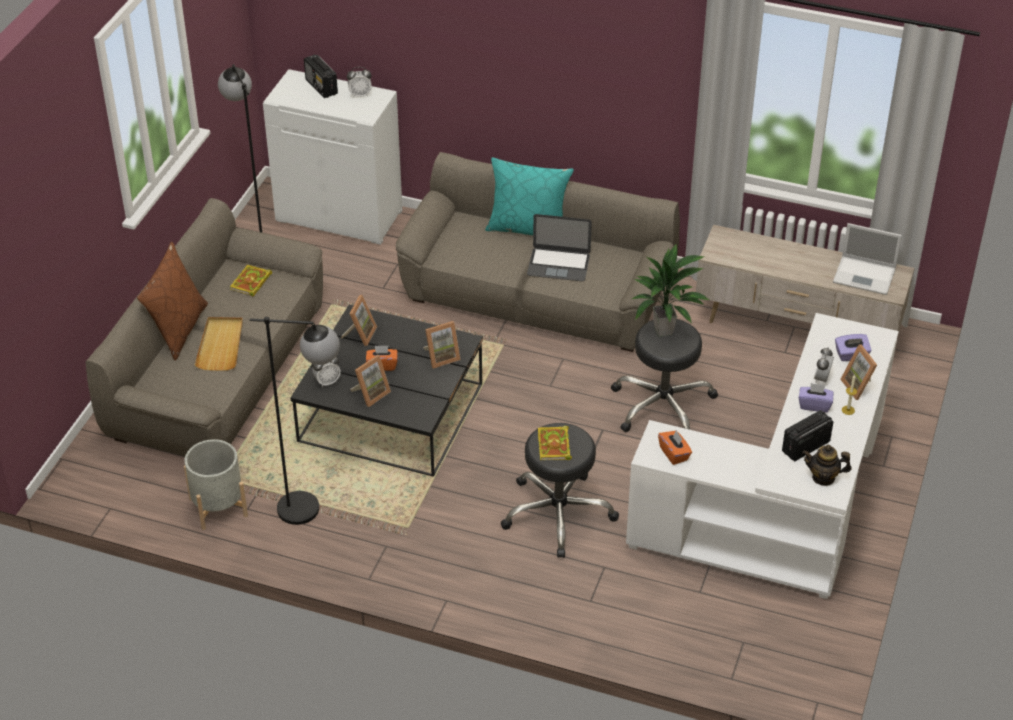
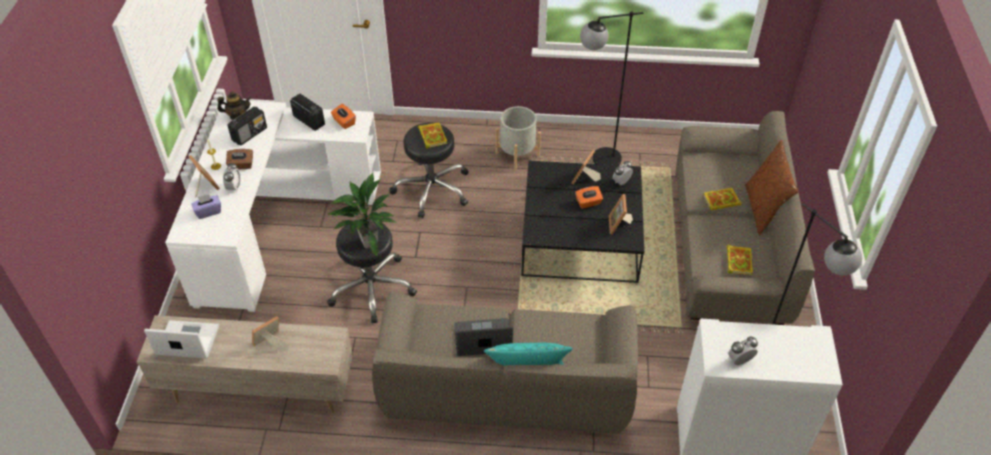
camera: 165 degrees right, 5 degrees up
(218, 507) = (658, 150): grey planter -> grey planter (517, 154)
(221, 345) = (720, 201): beige tray -> book
(321, 87) = (787, 362): radio -> radio (309, 120)
(441, 357) = (546, 218): picture frame -> picture frame (271, 345)
(814, 405) = (241, 165): purple tissue box -> brown tissue box

